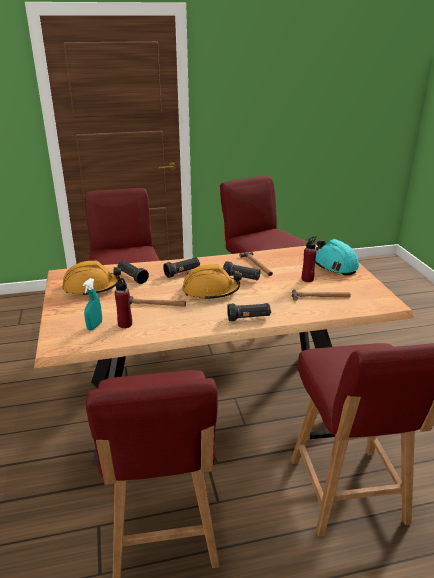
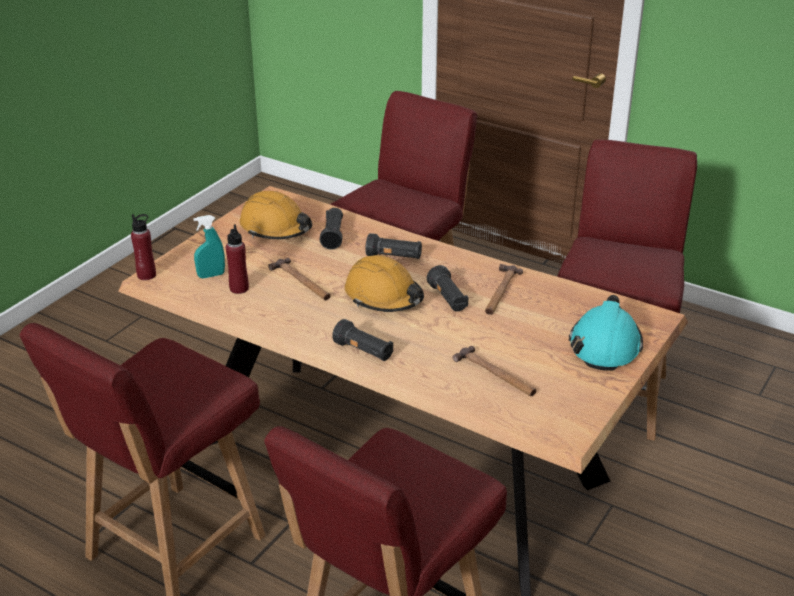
camera: 45 degrees right, 5 degrees up
(307, 279) = (526, 344): red bottle -> red bottle (146, 275)

